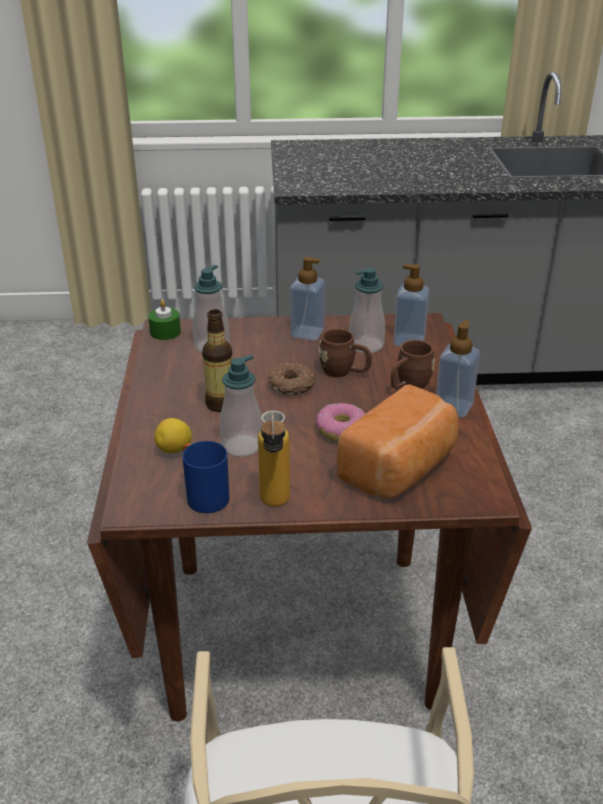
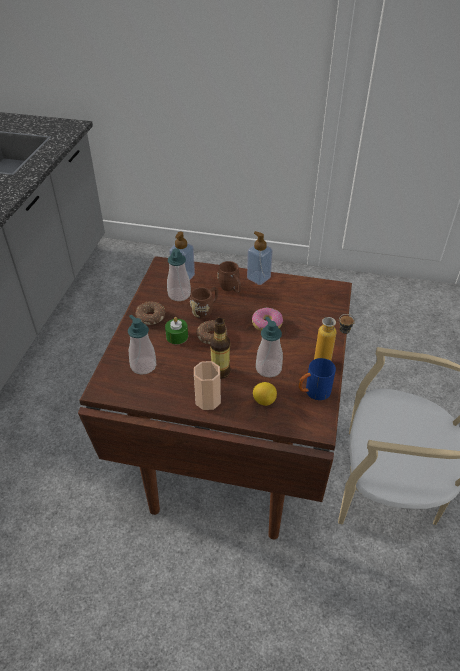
camera: 75 degrees left, 10 degrees up
(164, 403) = (208, 400): none -> cup
(165, 332) = (109, 389): green candle -> green candle (177, 336)
(307, 333) = (150, 316): soap dispenser -> donut
(401, 469) = (308, 310): bread -> none

